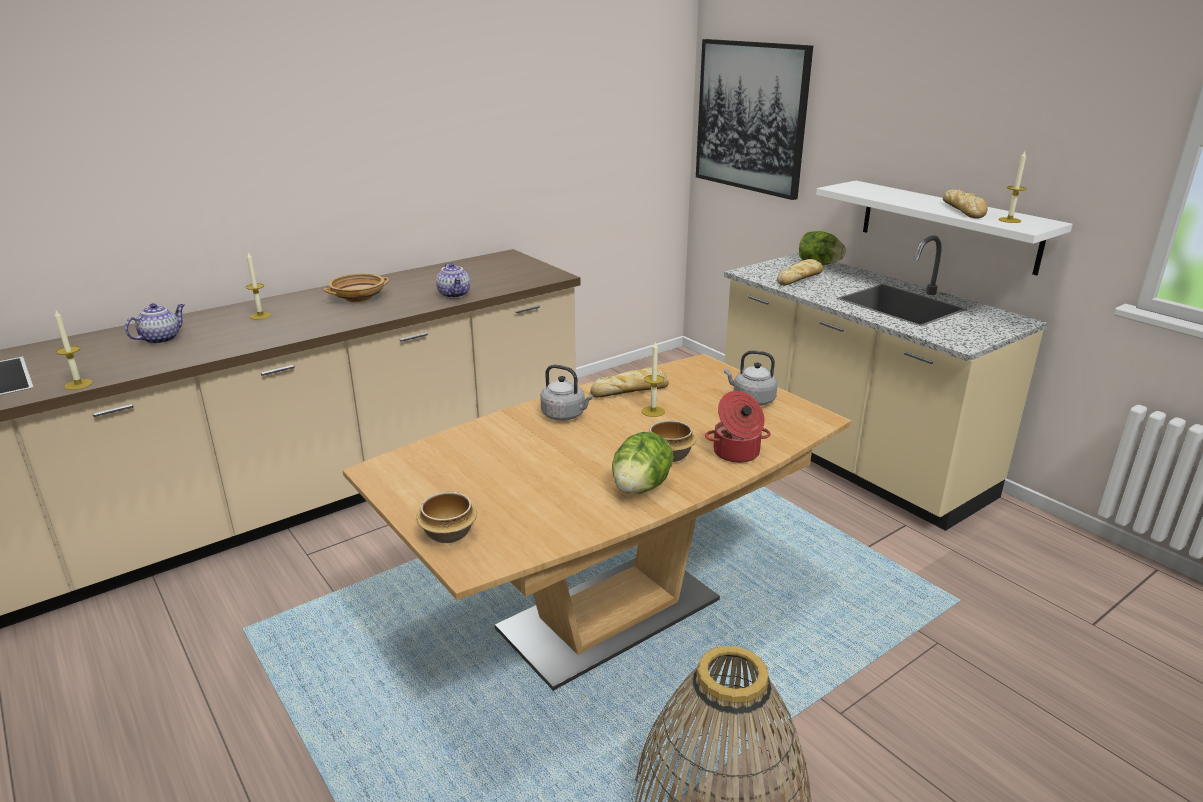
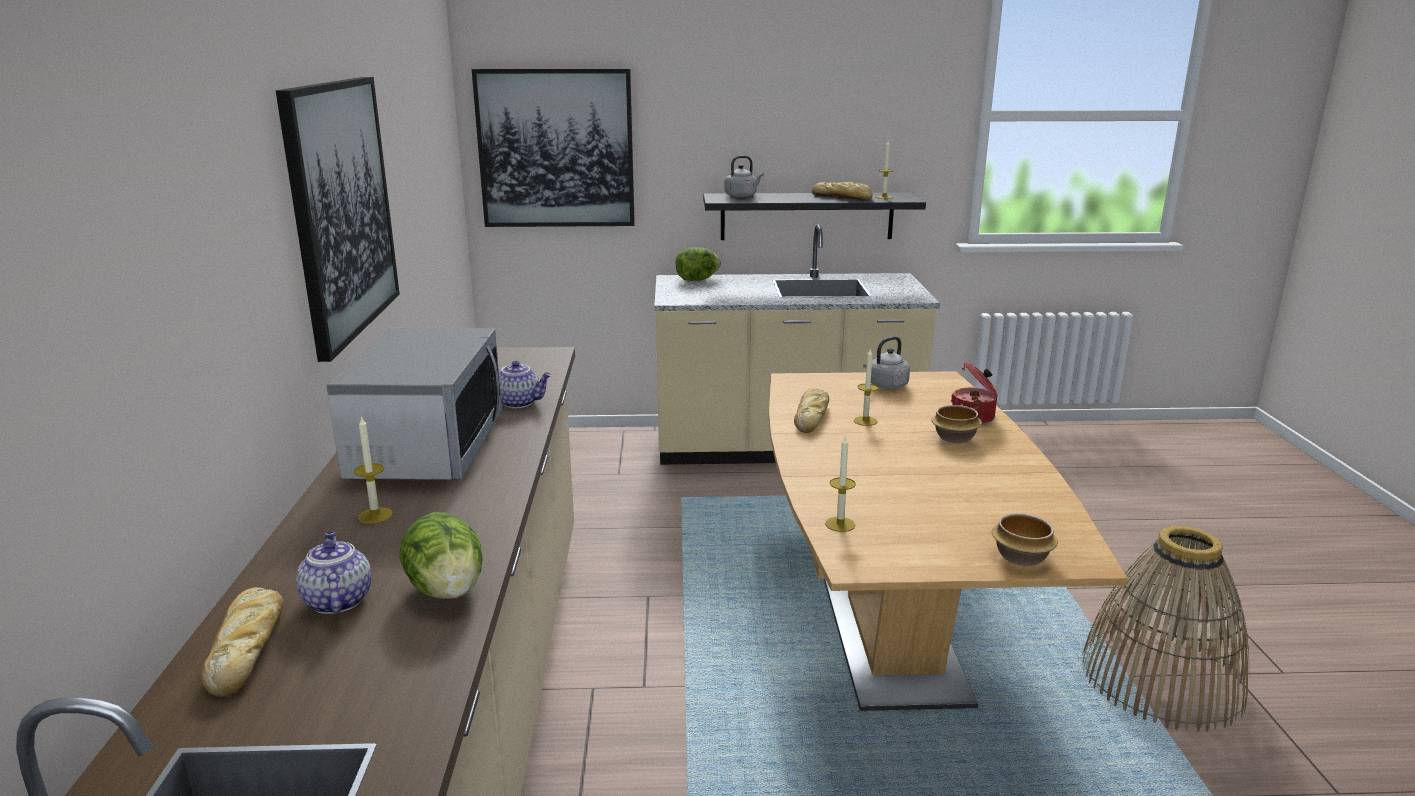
camera: 55 degrees left, 5 degrees down
(78, 384) = (433, 694): candle -> candle (840, 524)
(359, 298) = (427, 448): beige bowl -> microwave
(402, 132) = (341, 209): none -> picture
(565, 415) = (831, 453): grey kettle -> grey kettle (742, 196)
(640, 487) = (1001, 463): lettuce -> lettuce (447, 590)
(800, 278) = (717, 292): bread -> bread (247, 647)
(948, 226) = (807, 216): white shelf -> black shelf

